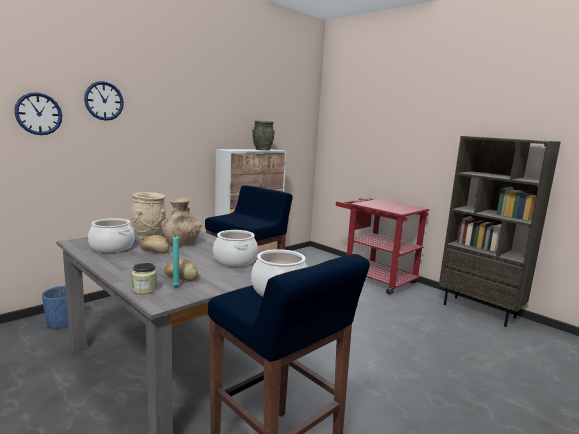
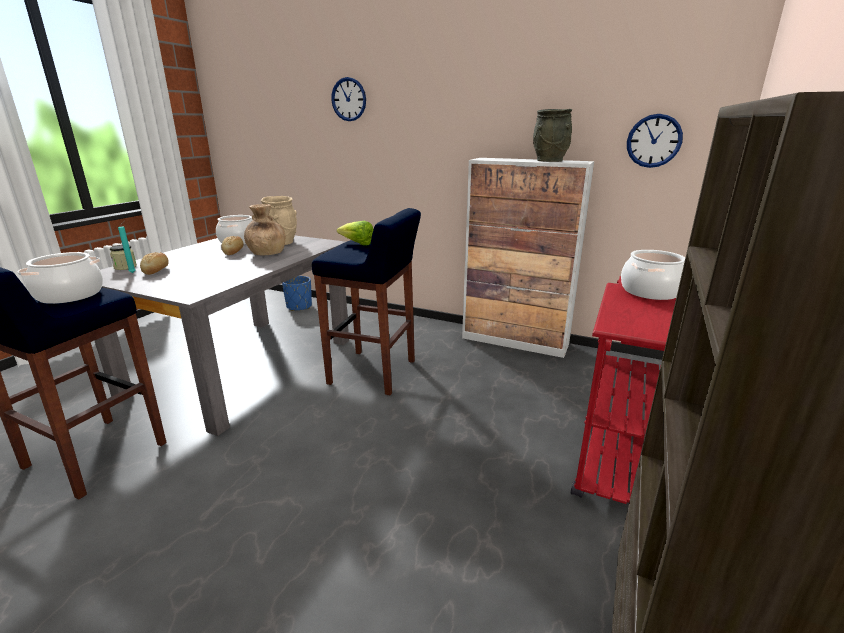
camera: 70 degrees right, 10 degrees up
(38, 114) = (300, 117): wall clock -> wall clock (654, 141)
(227, 217) = (357, 244): none -> lettuce
(235, 260) = (215, 277): cooking pot -> cooking pot (650, 291)

